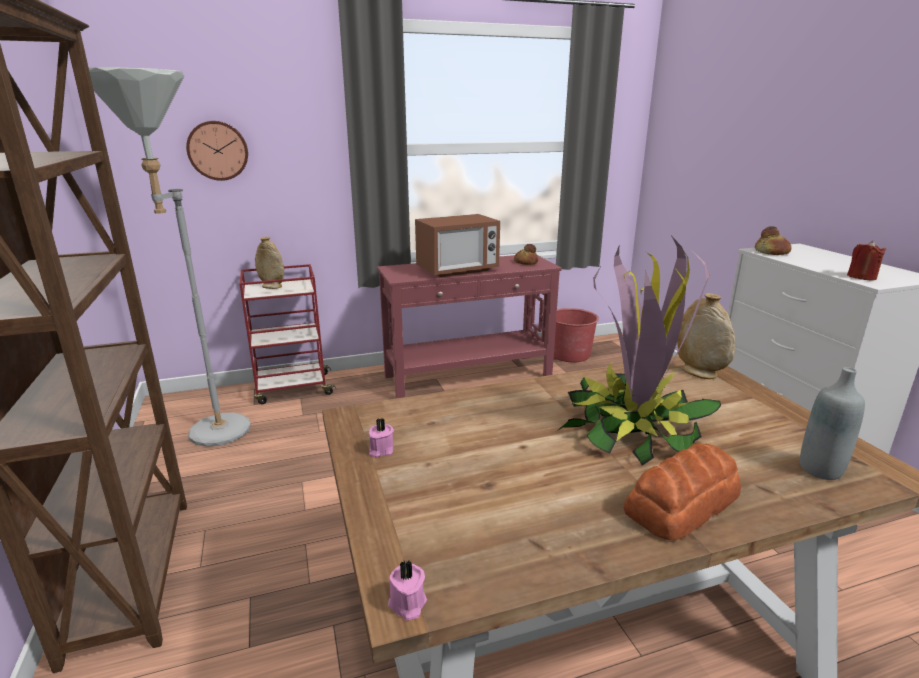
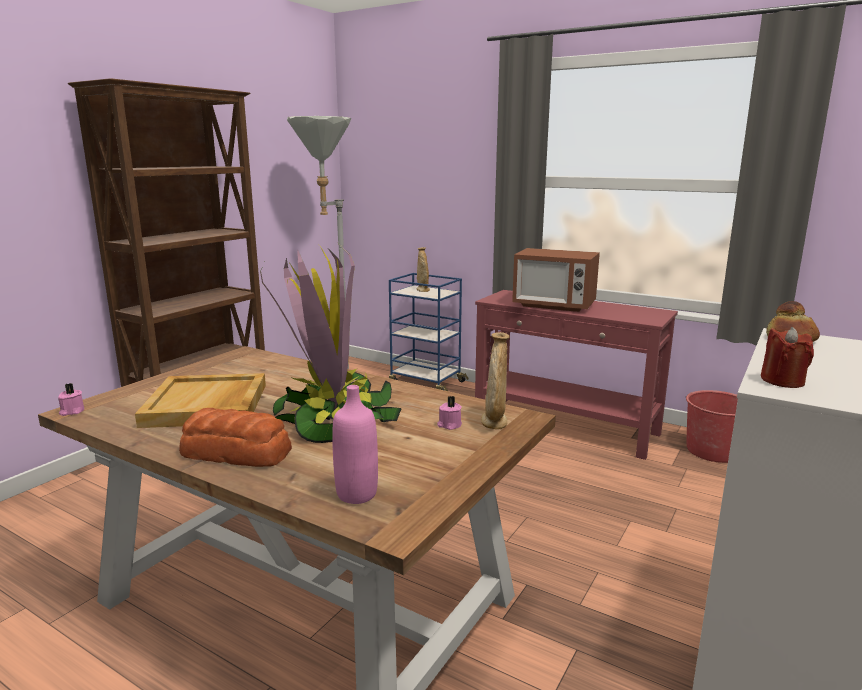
camera: 50 degrees right, 5 degrees down
(218, 150) = (411, 176): wall clock -> none
(292, 388) = (426, 382): red cart -> blue cart
(380, 450) = (212, 369): pink candle -> pink candle (449, 425)
(513, 485) = (207, 405): none -> beige tray
(525, 262) = (639, 314): bread -> none
(820, 469) = (357, 494): grey bottle -> pink bottle

